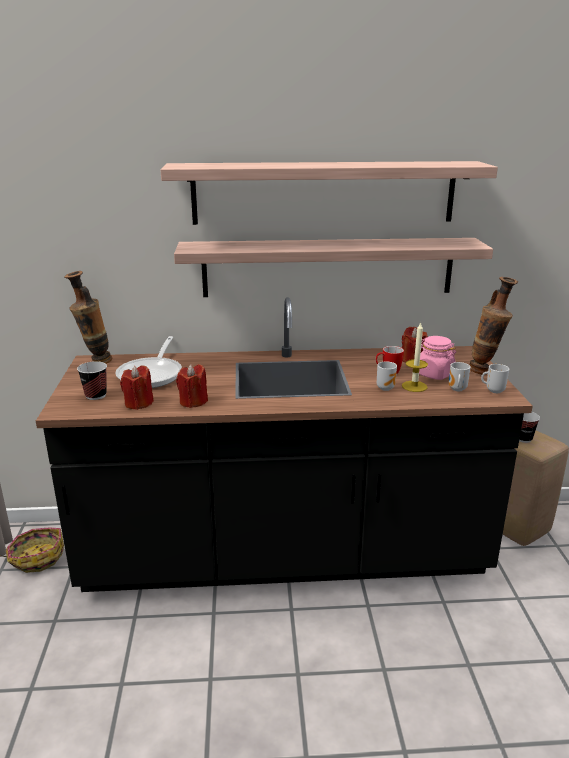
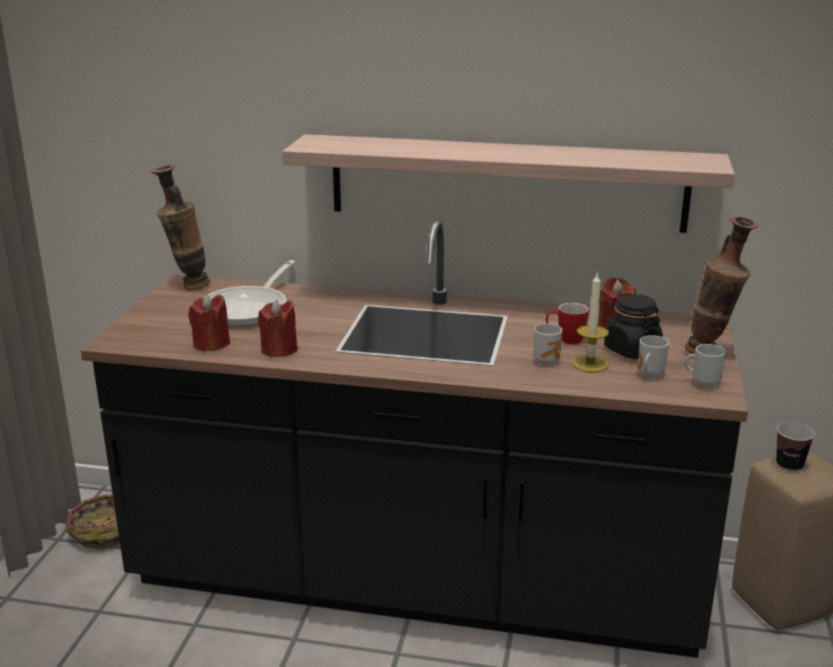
camera: 15 degrees right, 0 degrees up
(96, 395) = (166, 328): cup -> none
(324, 192) = (501, 77): shelf -> none
(434, 374) = (631, 350): pink jar -> black jar

